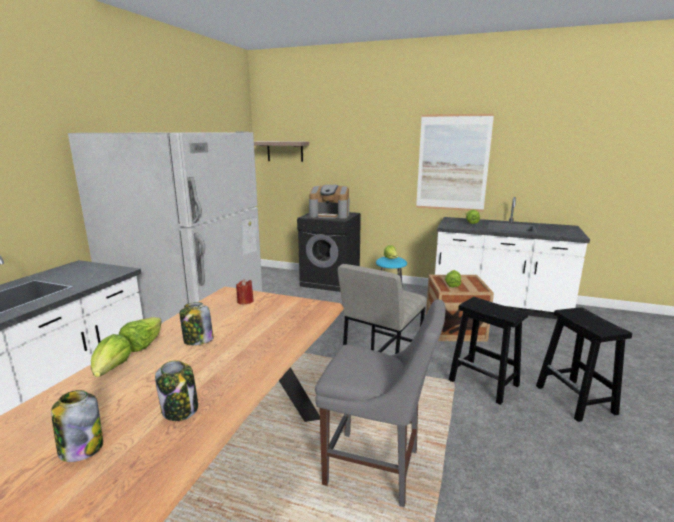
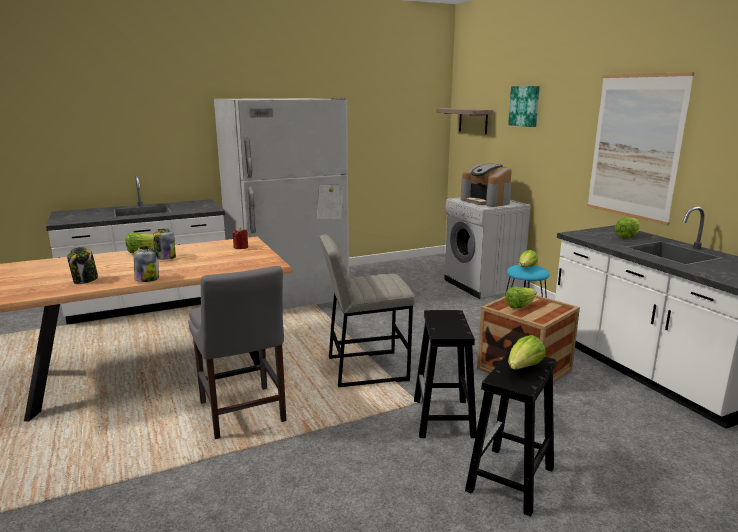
camera: 45 degrees right, 0 degrees up
(81, 448) = (34, 278): jar -> jar (147, 279)
(112, 370) = (106, 257): lettuce -> lettuce (523, 368)
(330, 282) = (481, 285): black washing machine -> white washing machine
(345, 137) = (525, 106): none -> picture

